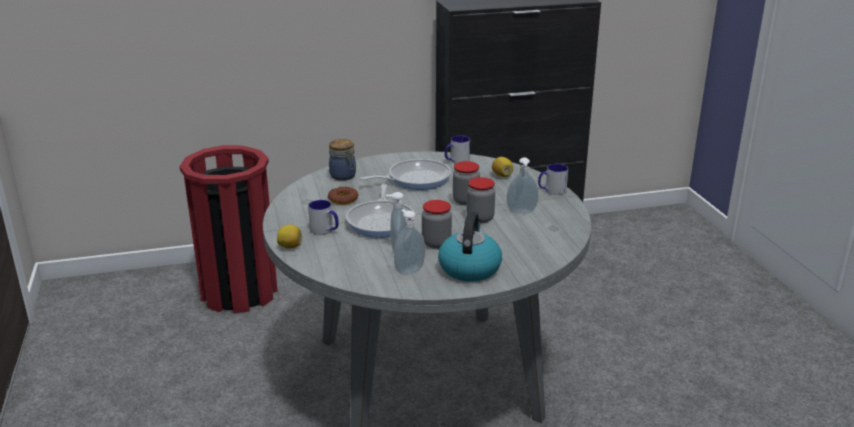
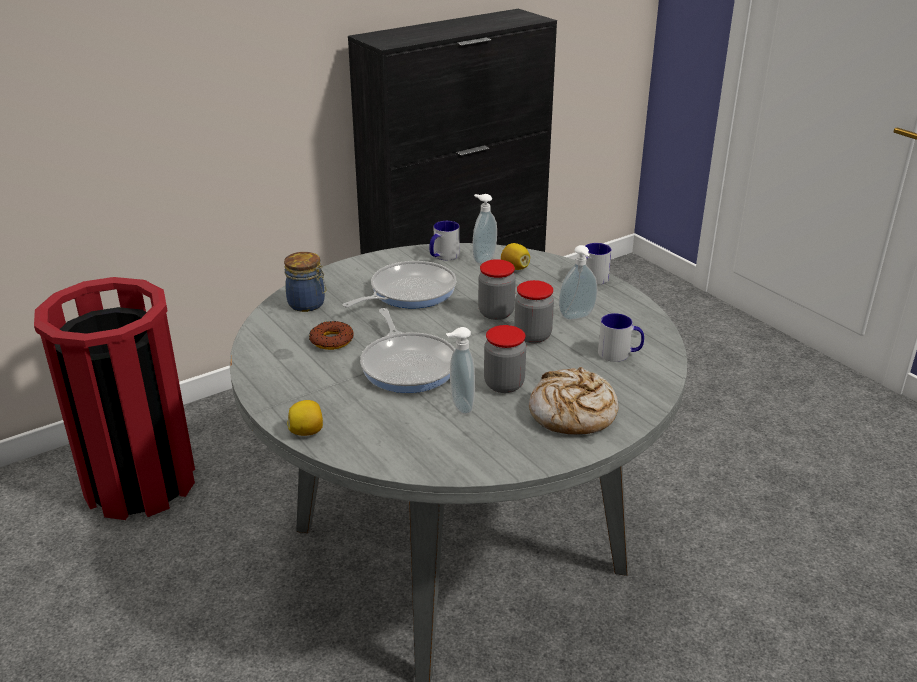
camera: 20 degrees left, 5 degrees up
(325, 230) = (339, 395): mug -> mug (620, 354)
(408, 270) = (497, 434): soap dispenser -> soap dispenser (483, 259)
(469, 268) = (572, 413): kettle -> bread

